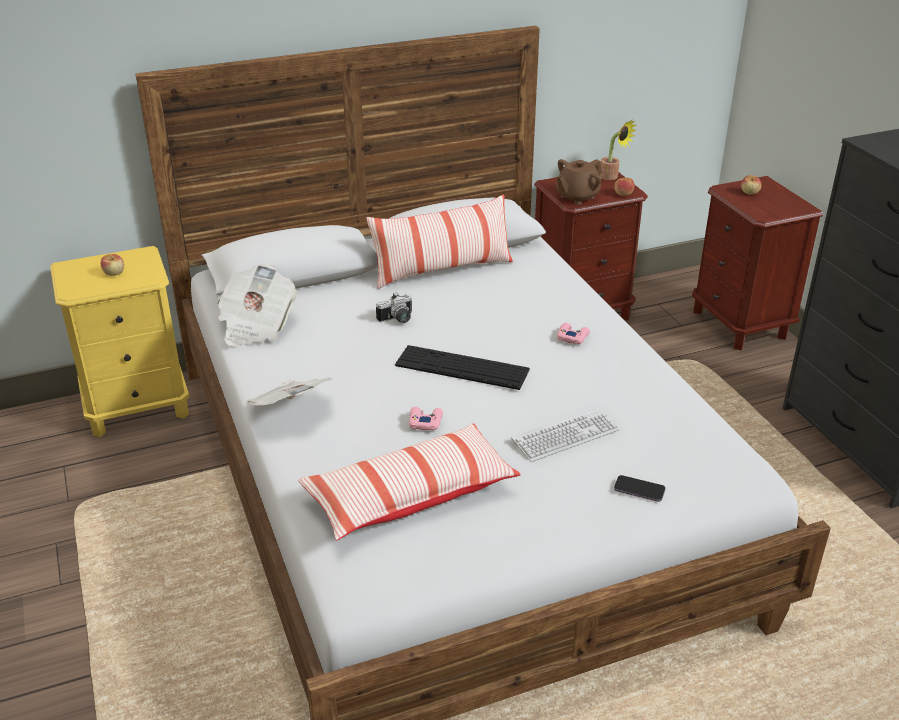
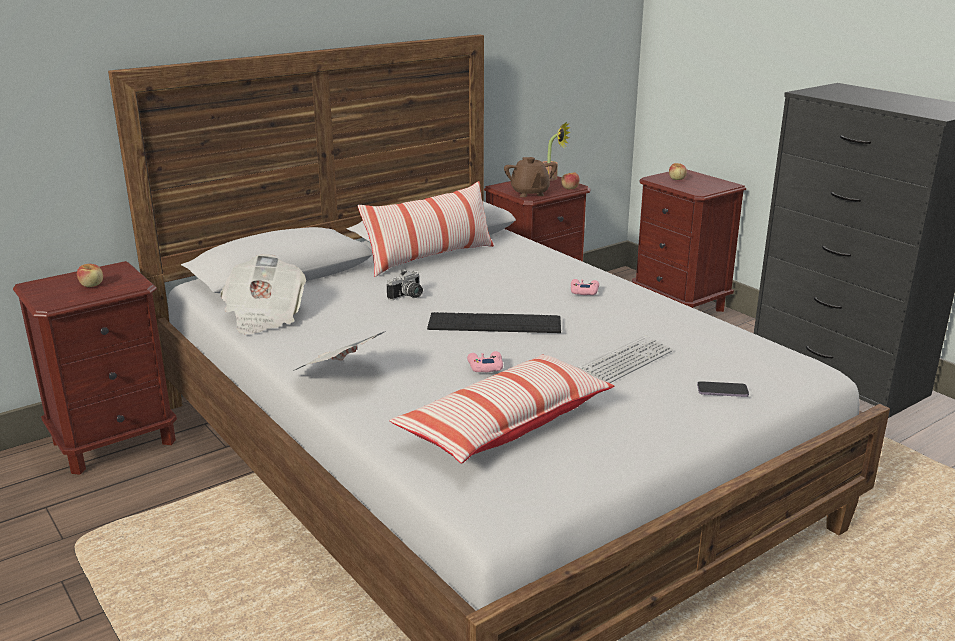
camera: 15 degrees left, 10 degrees down
(137, 407) = (115, 442): yellow nightstand -> brown nightstand
(577, 197) = (529, 193): brown teapot -> brown teapot turned 45 degrees counterclockwise

